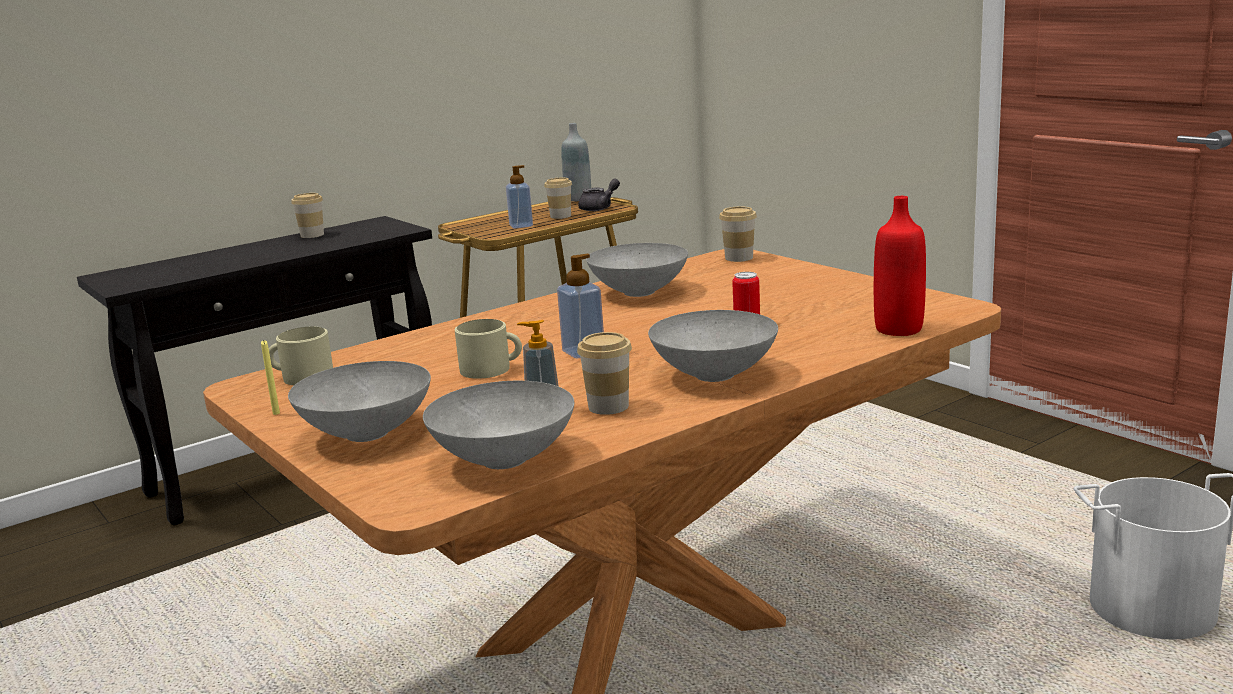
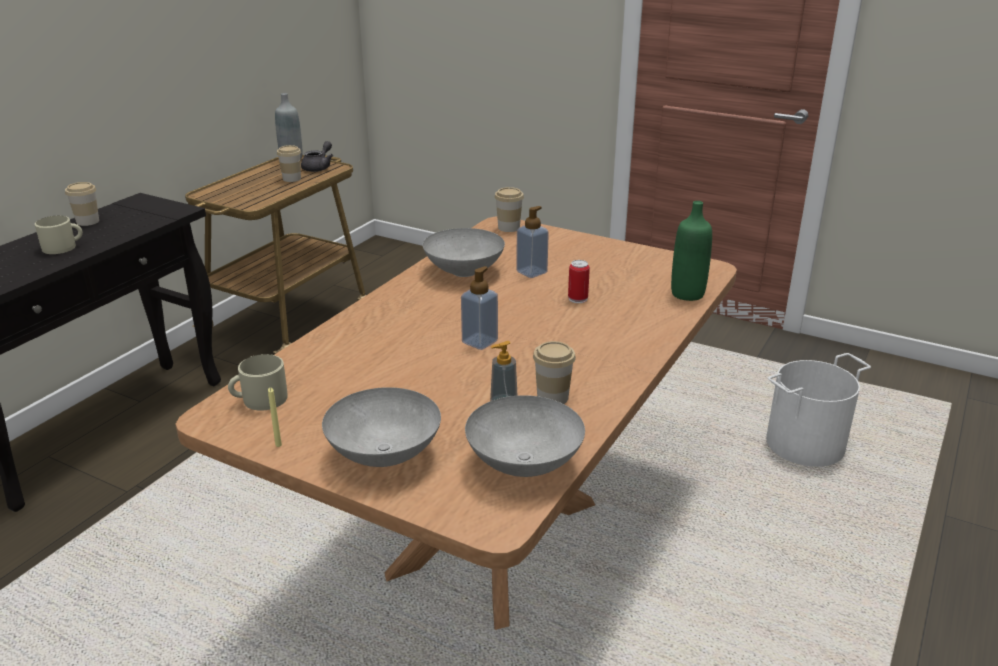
camera: 25 degrees left, 10 degrees up
(491, 369) = (422, 369): beige mug -> beige mug (63, 247)
(521, 226) = (265, 192): soap dispenser -> soap dispenser (531, 272)
(716, 375) = (602, 354): grey bowl -> none
(898, 329) = (687, 294): red bottle -> green bottle

